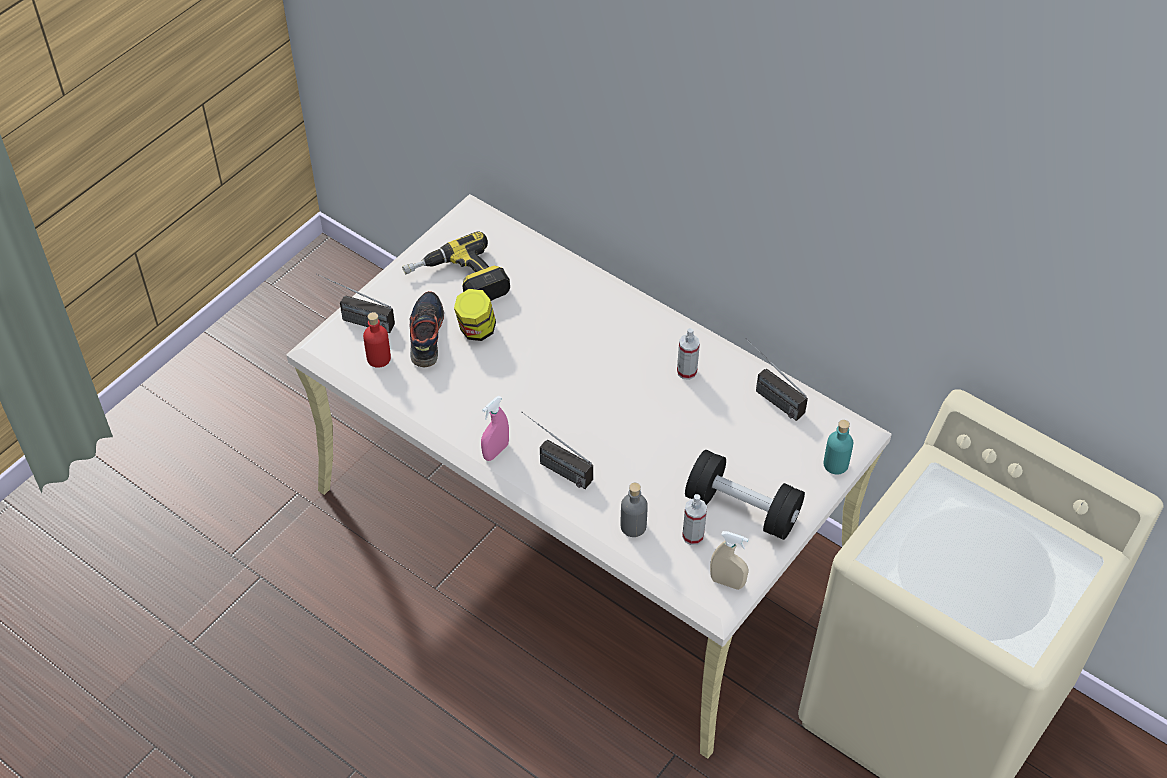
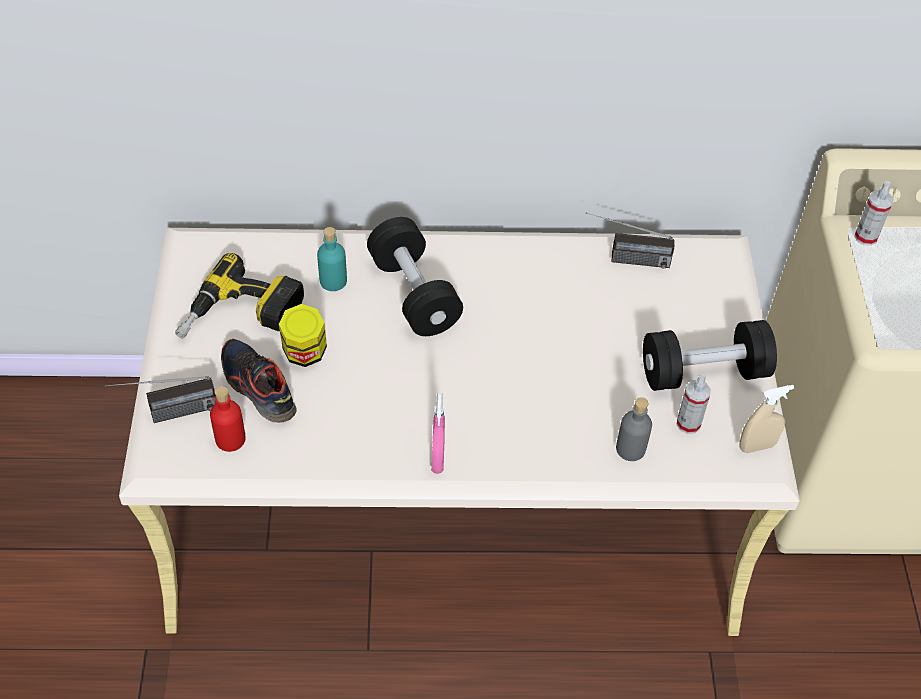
camera: 40 degrees left, 0 degrees up
(553, 466) = (504, 439): radio -> none
(588, 332) = (414, 294): none -> black dumbbell
(686, 371) = (537, 279): spray bottle -> spray bottle (866, 237)
(835, 464) = (736, 286): turquoise bottle -> turquoise bottle (333, 281)

